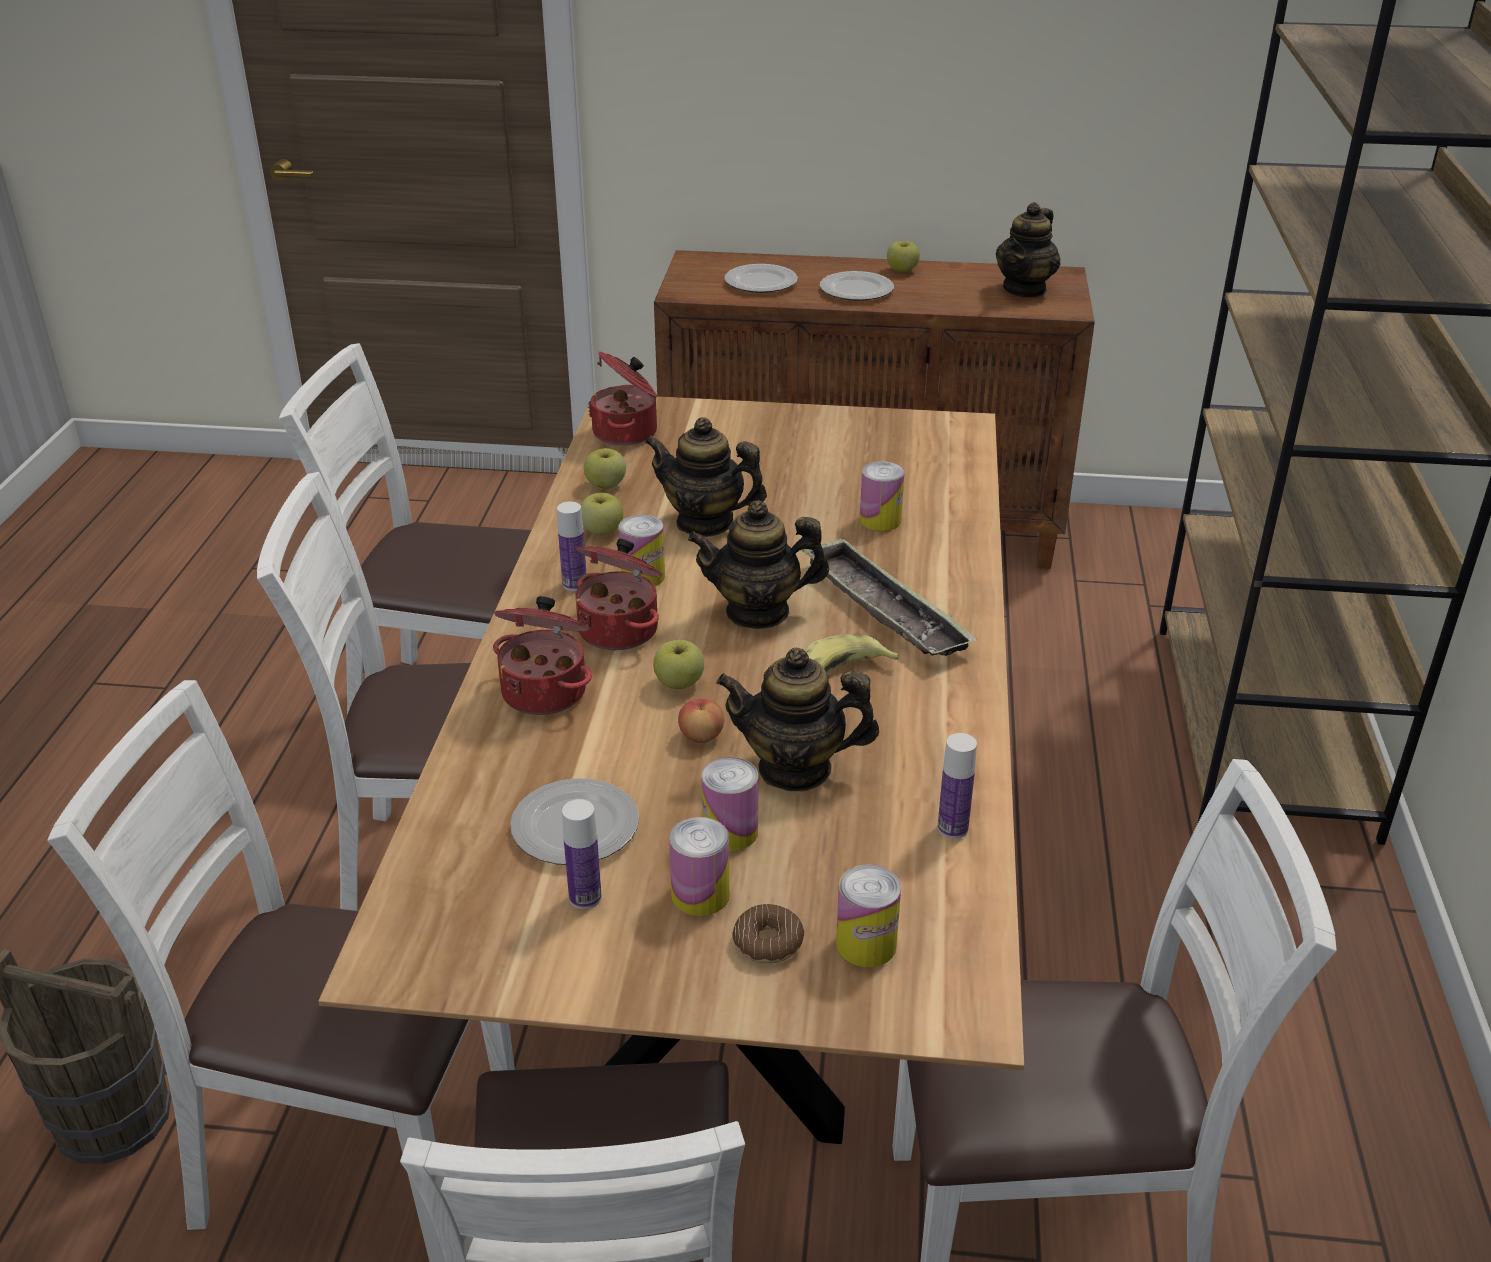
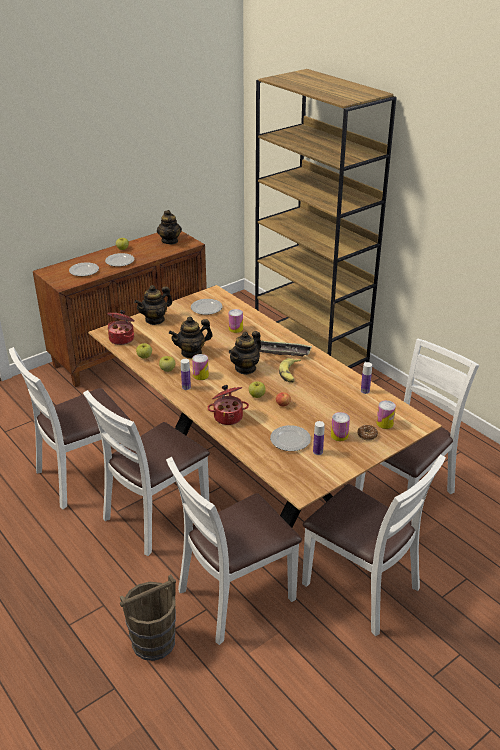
camera: 45 degrees left, 0 degrees up
(620, 629) = (219, 391): cooking pot -> none
(730, 832) = (324, 420): can -> none
(795, 768) = (315, 398): teapot -> teapot (155, 319)
(889, 450) = (206, 308): none -> plate

